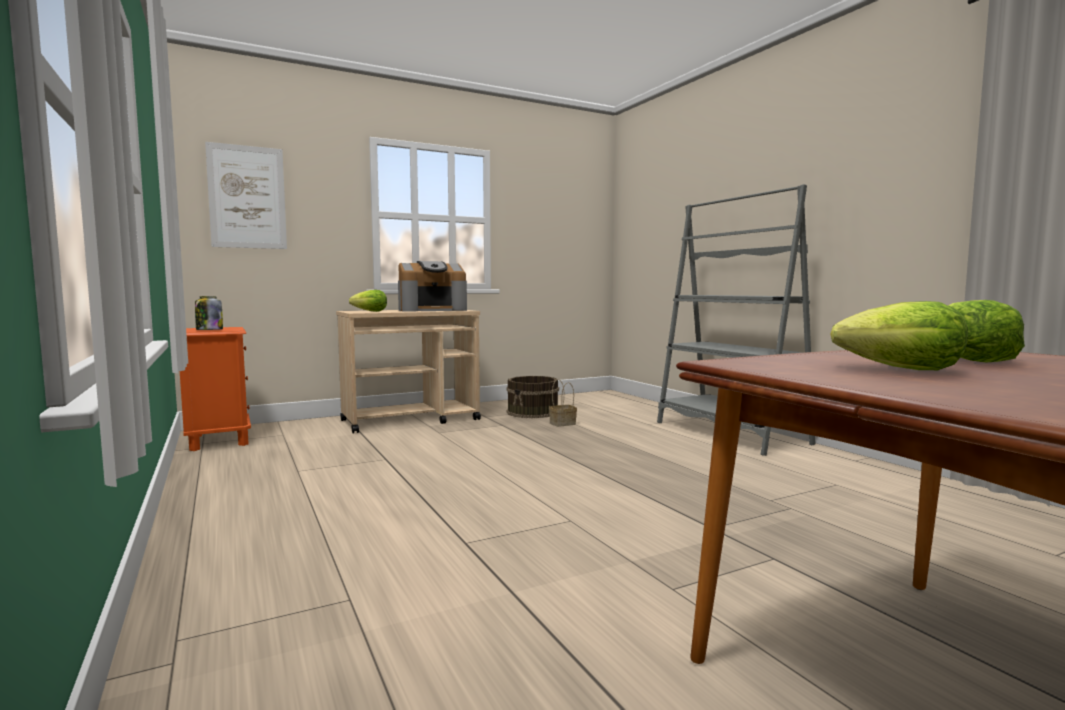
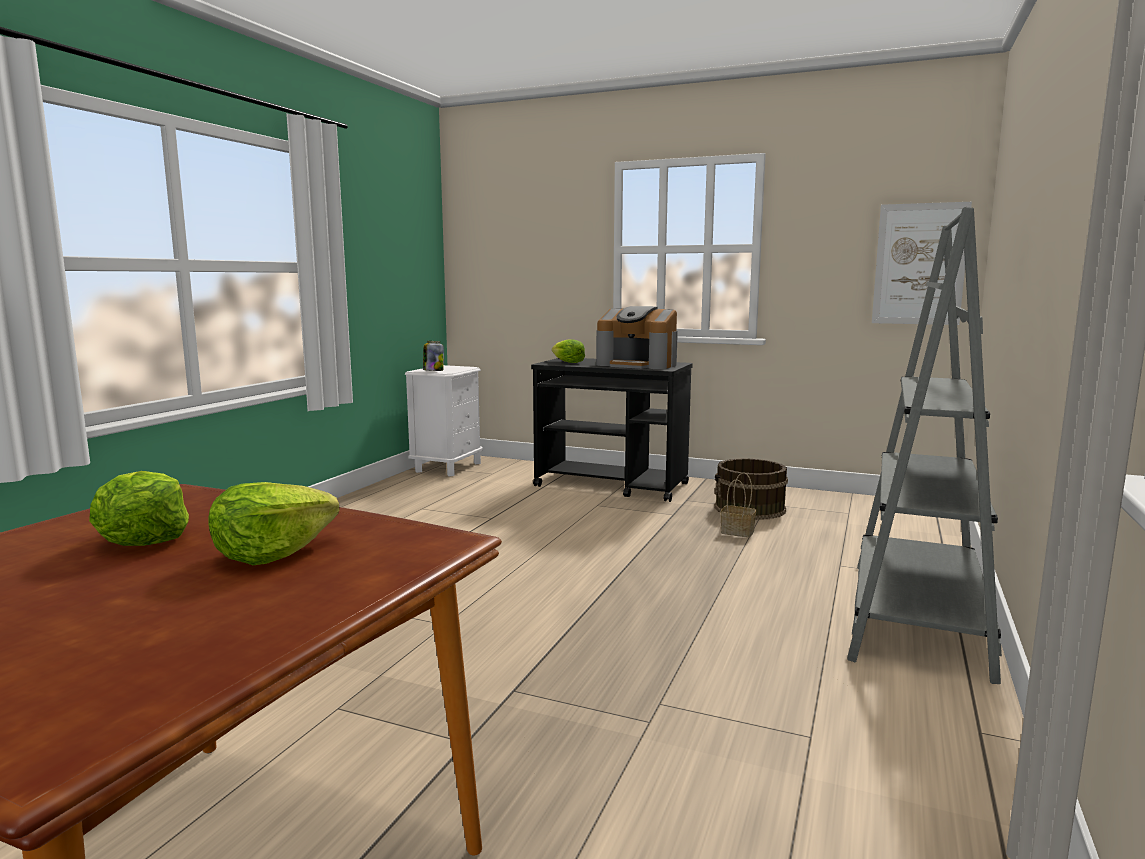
camera: 50 degrees right, 5 degrees up
(218, 440) = (447, 467): orange nightstand -> white nightstand
(247, 197) = (502, 242): picture -> picture (919, 264)
(411, 420) = (612, 485): beige cart -> black cart

